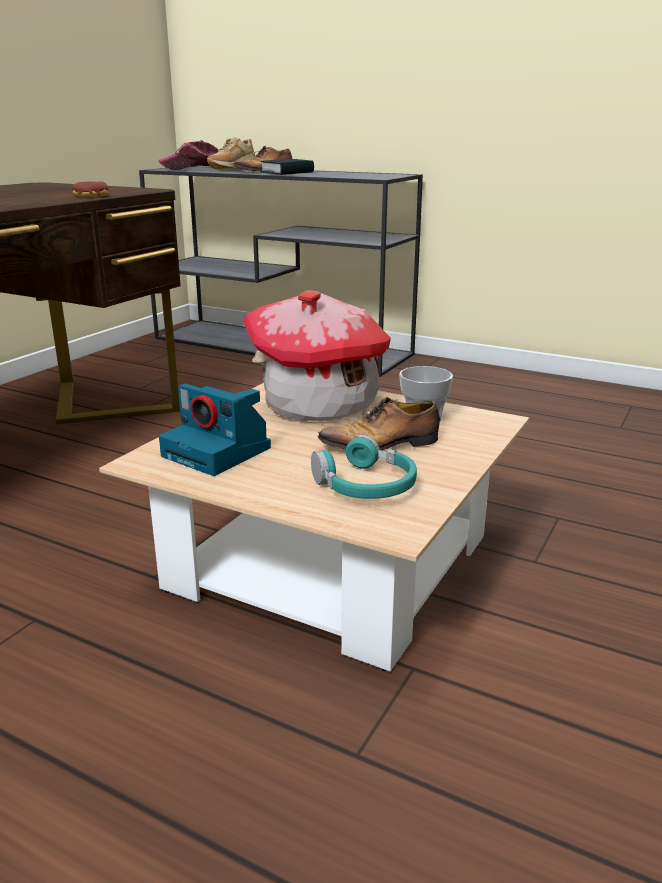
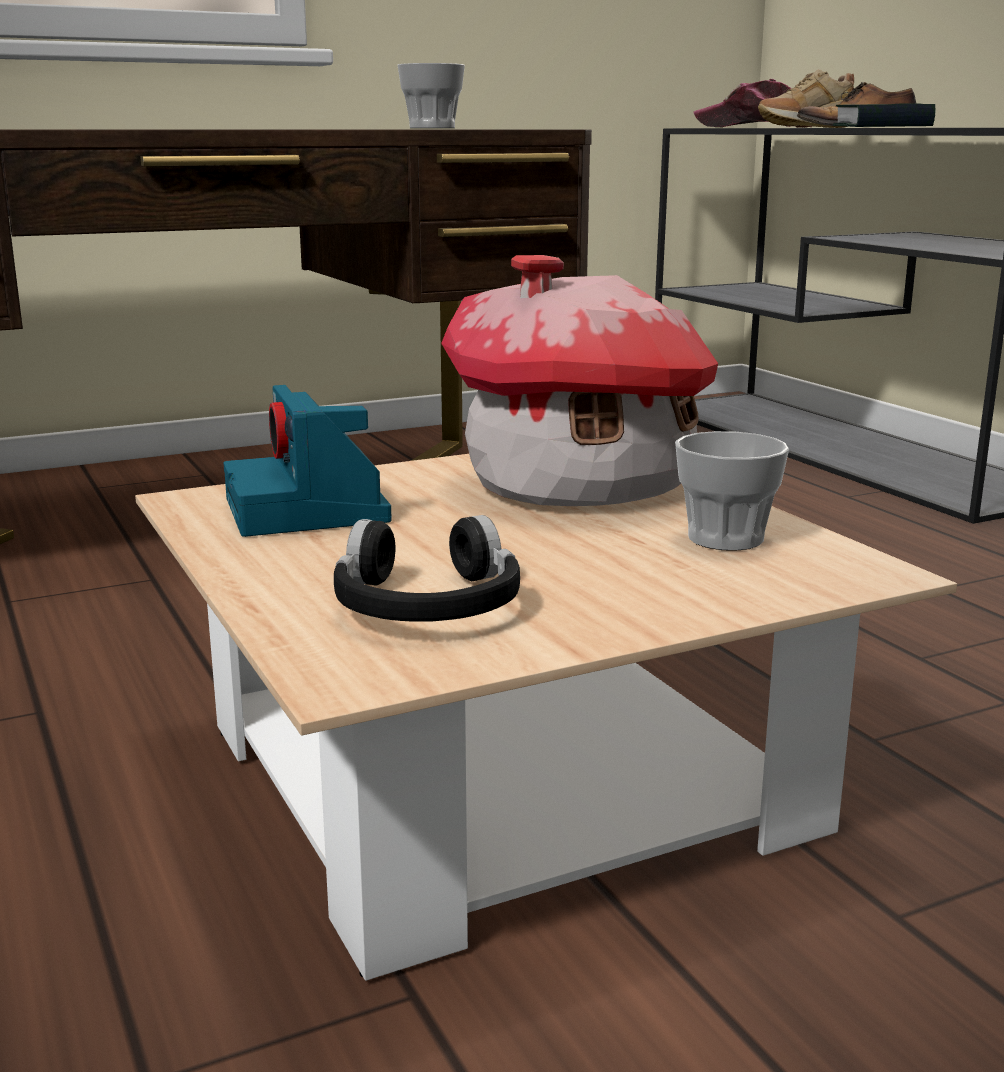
camera: 35 degrees right, 5 degrees down
(91, 196) = (432, 128): donut -> cup
(365, 485) = (427, 604): turquoise headphones -> black headphones
(382, 444) = (572, 558): shoe -> none

